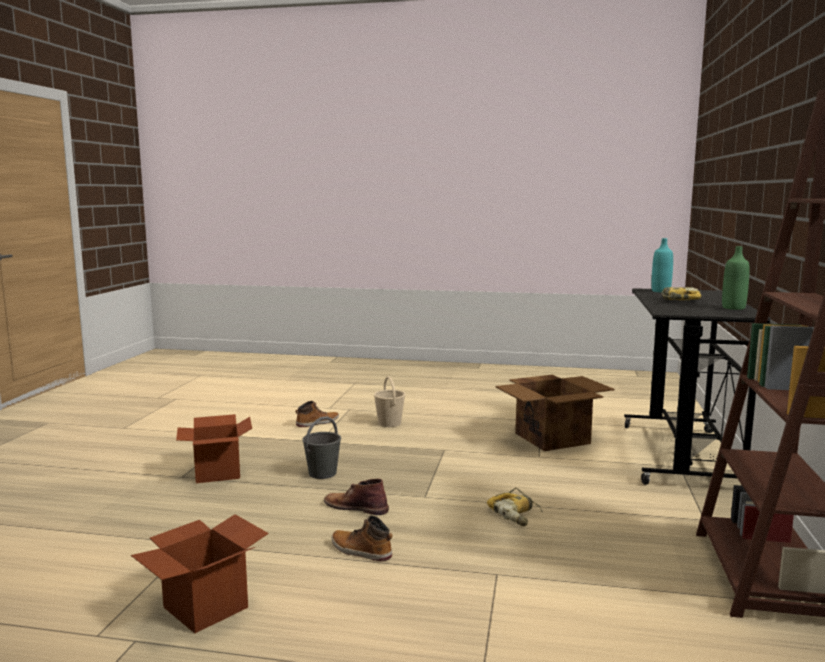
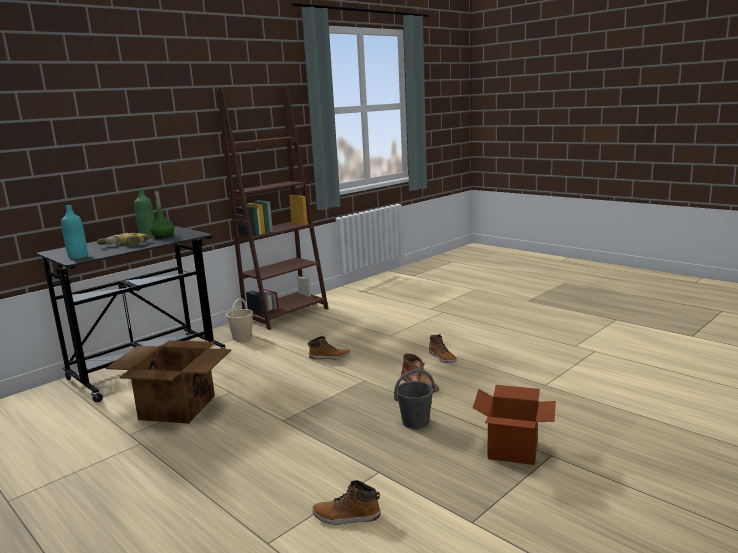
camera: 145 degrees left, 5 degrees up
(206, 607) = (539, 351): cardboard box -> none
(389, 423) = (267, 483): beige bucket -> beige bucket (242, 337)
(517, 514) = (329, 357): power drill -> boot
(695, 307) = (163, 236): none -> green bottle

